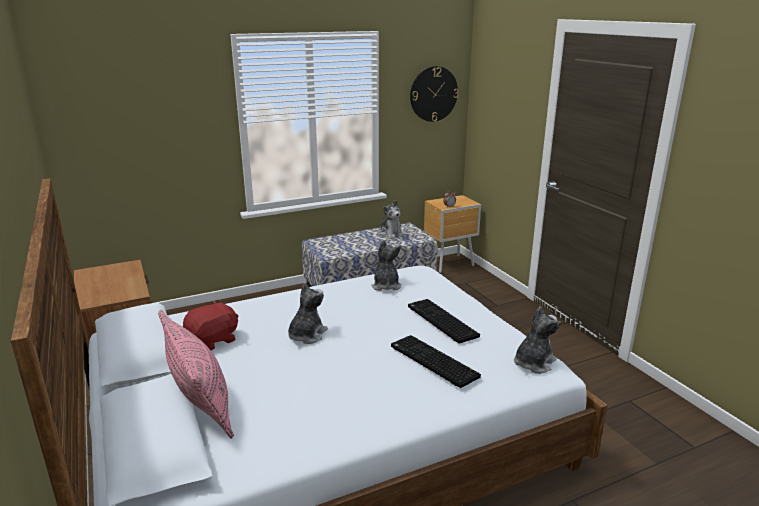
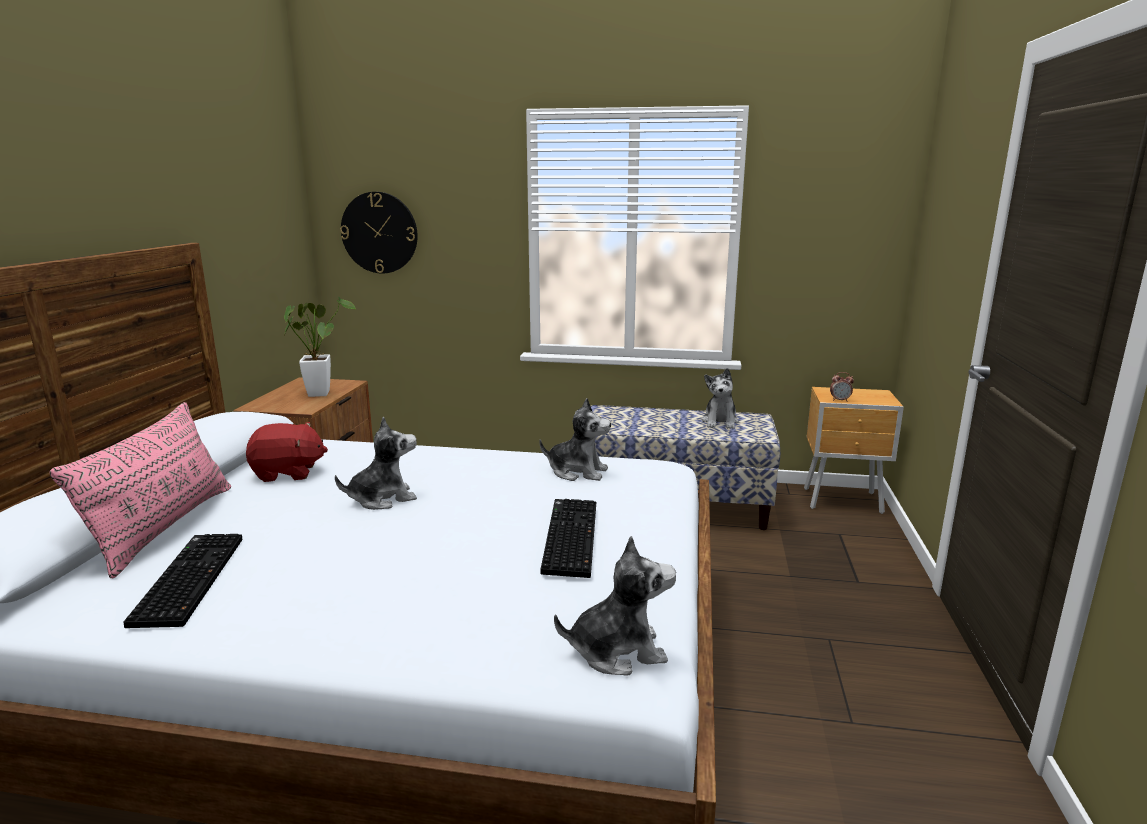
camera: 35 degrees right, 5 degrees down
(120, 278) = (320, 392): none -> potted plant
(385, 285) = (577, 472): plush toy -> plush toy turned 75 degrees clockwise
(431, 362) = (460, 584): keyboard -> keyboard (187, 579)
(433, 94) = (845, 211): wall clock -> wall clock (379, 233)

